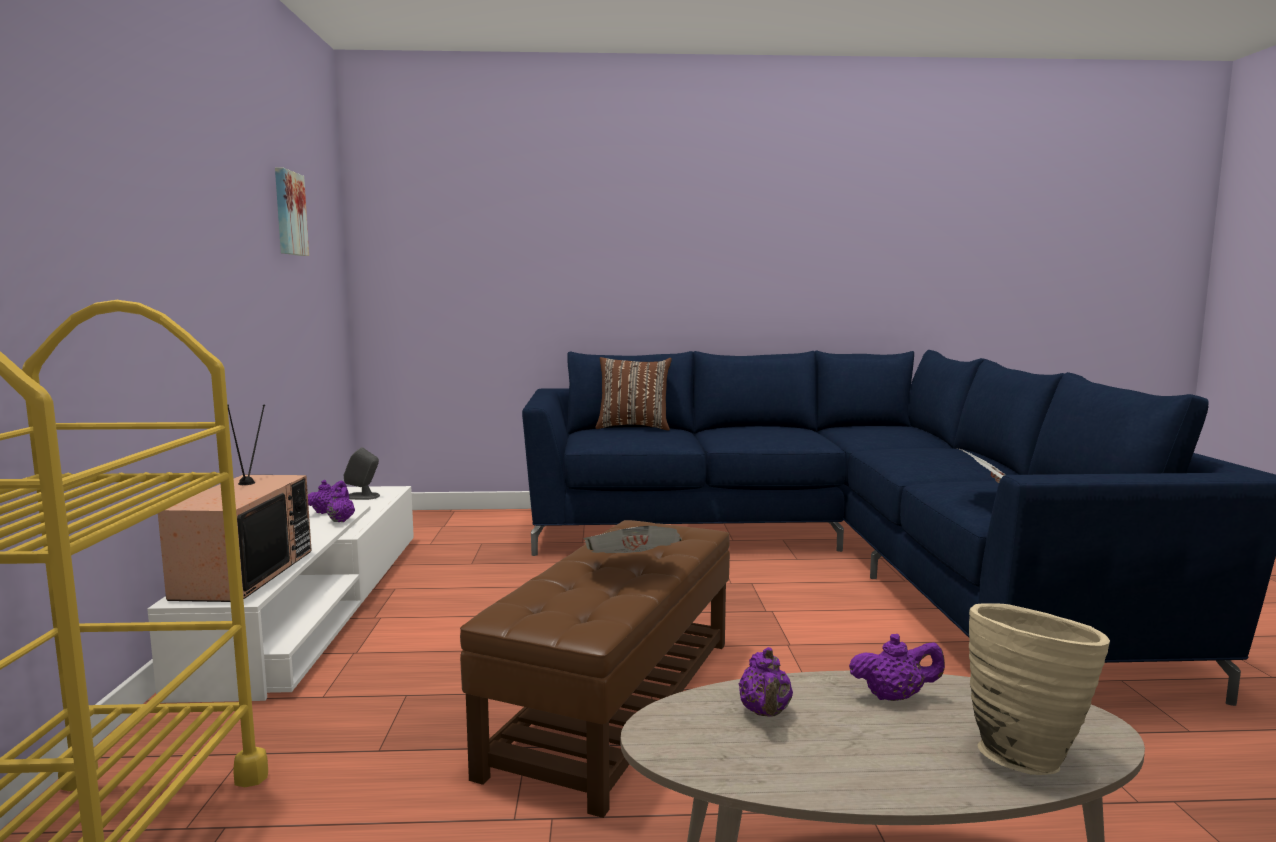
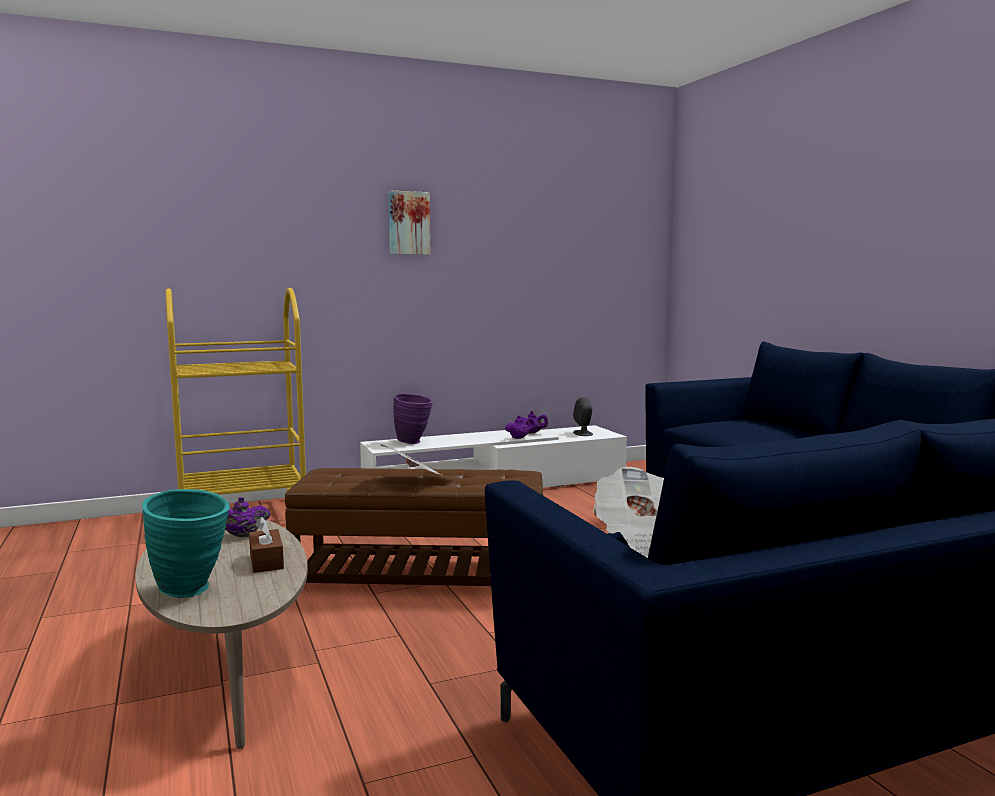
camera: 70 degrees right, 0 degrees up
(243, 573) = (414, 442): television -> purple vase
(288, 213) = (568, 226): picture -> picture (408, 223)
(634, 427) = (779, 425): brown pillow -> none
(894, 697) = (266, 561): purple teapot -> brown tissue box
(1024, 755) = (192, 591): beige vase -> turquoise vase

